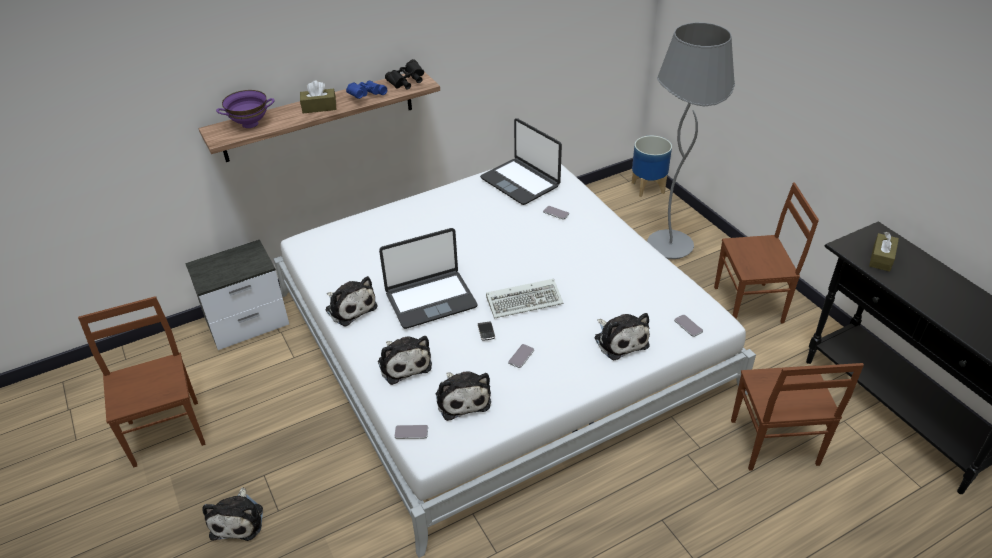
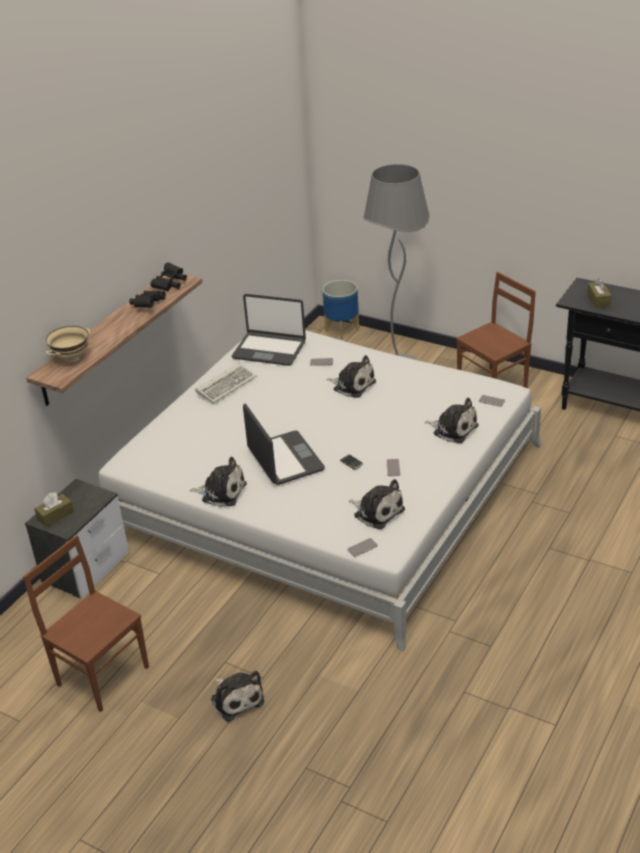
camera: 30 degrees left, 5 degrees down
(250, 124) = (72, 359): purple bowl -> beige bowl
(319, 107) = (117, 326): brown tissue box -> brown tissue box (55, 515)
(365, 96) = (147, 305): blue binoculars -> black binoculars
(404, 363) = (308, 509): plush toy -> plush toy (352, 385)
(430, 299) = (284, 459): laptop -> laptop turned 60 degrees counterclockwise
(525, 300) = (360, 430): keyboard -> keyboard (227, 384)
(773, 443) = (582, 469): brown chair -> none

